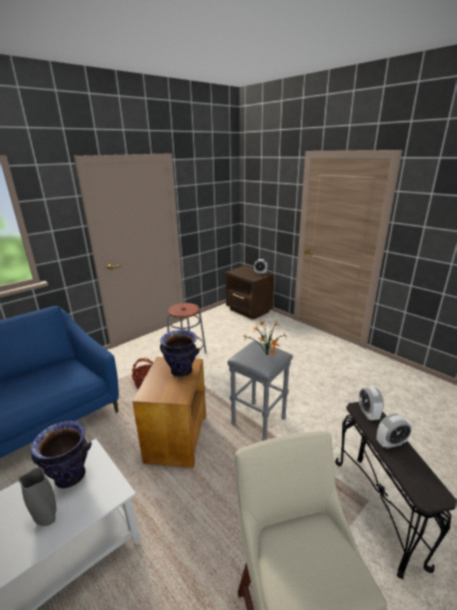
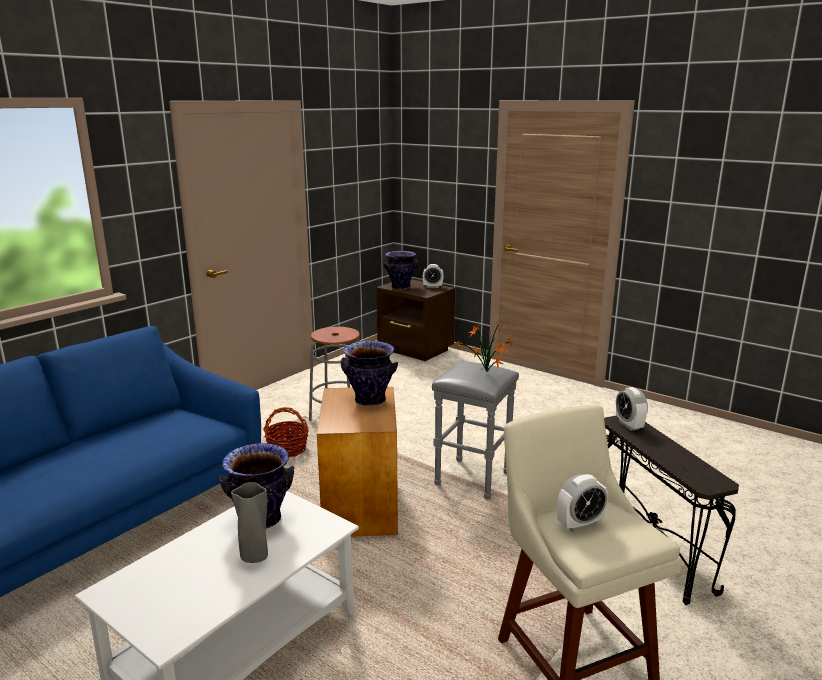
camera: 10 degrees left, 5 degrees down
(240, 272) = (400, 287): none -> vase
(390, 443) = (661, 448): alarm clock -> alarm clock (580, 524)

